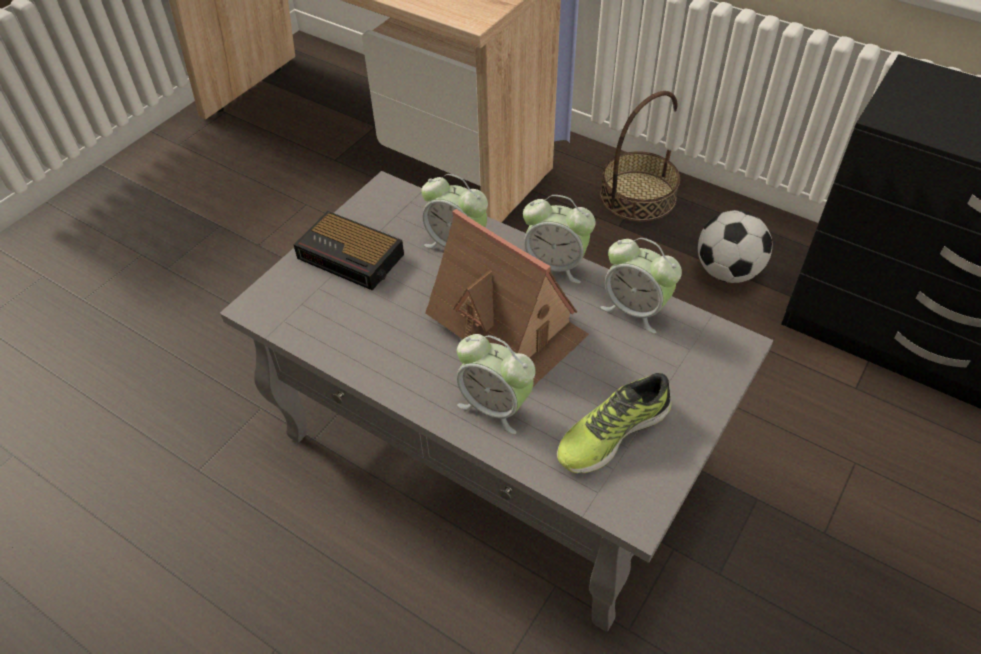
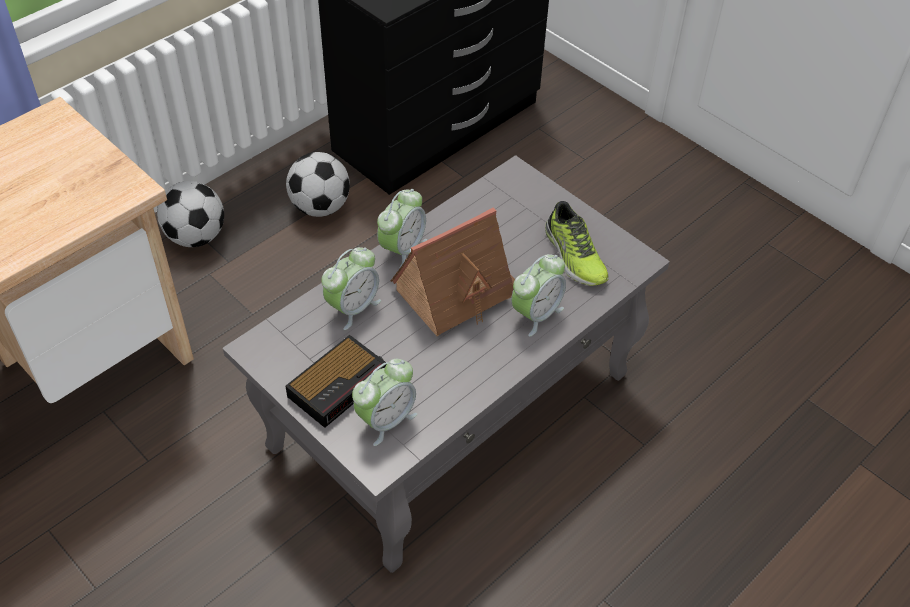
camera: 80 degrees left, 0 degrees up
(635, 309) = (465, 215): alarm clock -> alarm clock (386, 420)
(638, 196) = (196, 237): basket -> football

